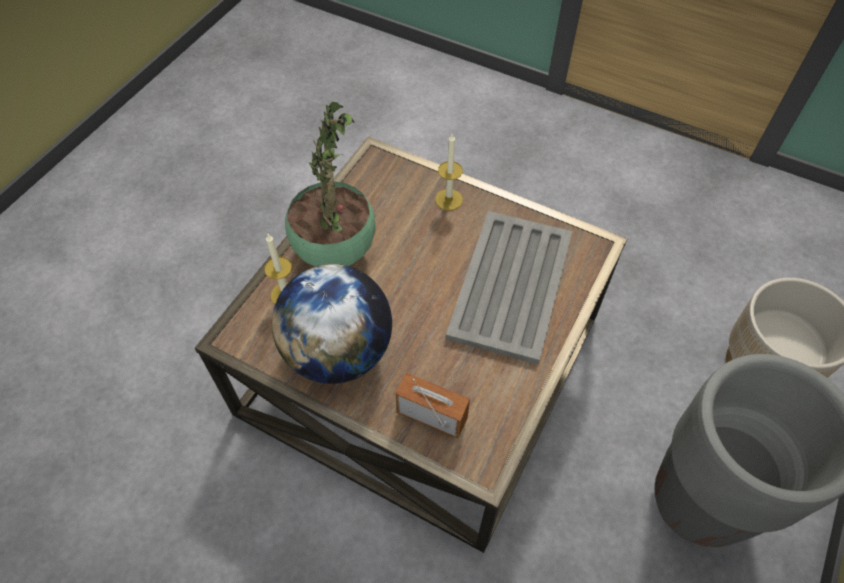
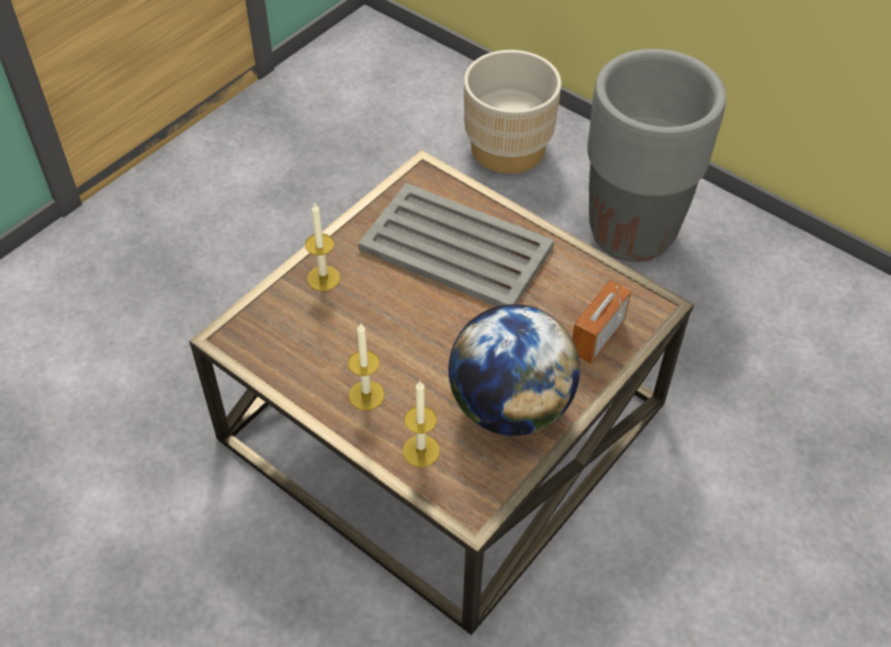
camera: 80 degrees left, 5 degrees down
(335, 249) = (366, 395): potted plant -> candle

